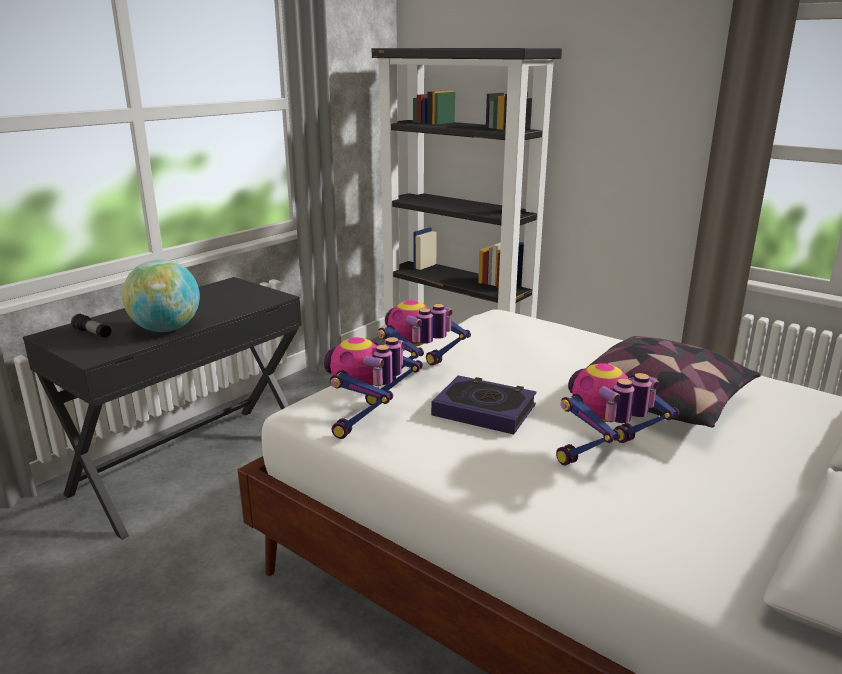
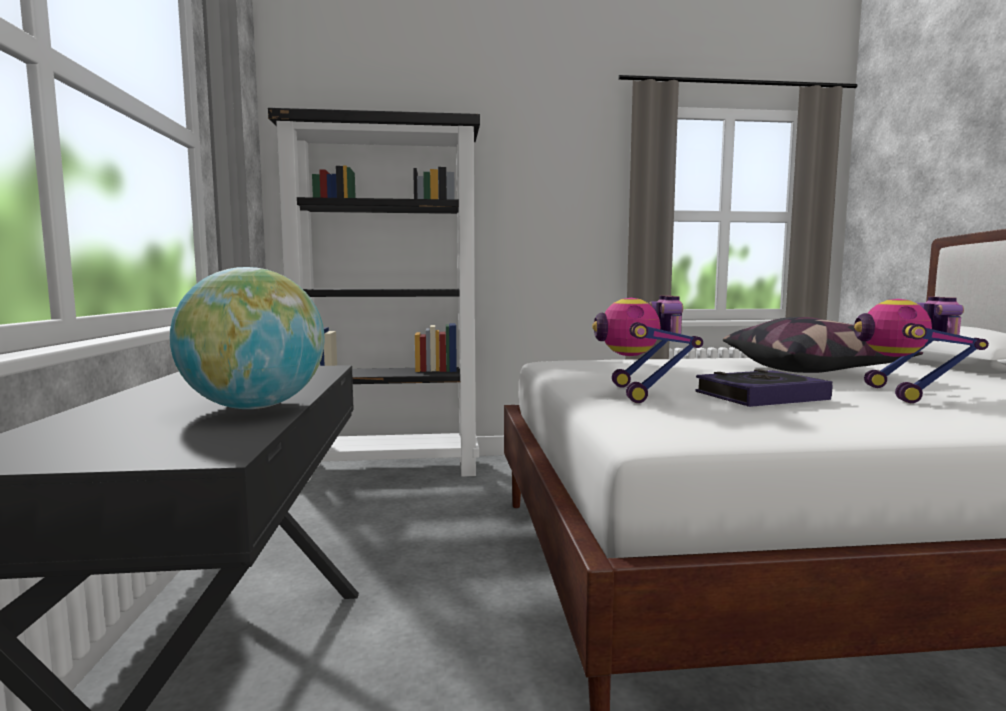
camera: 45 degrees left, 15 degrees down
(93, 333) = (101, 436): flashlight -> none
(369, 421) = (728, 423): toy robot -> none

